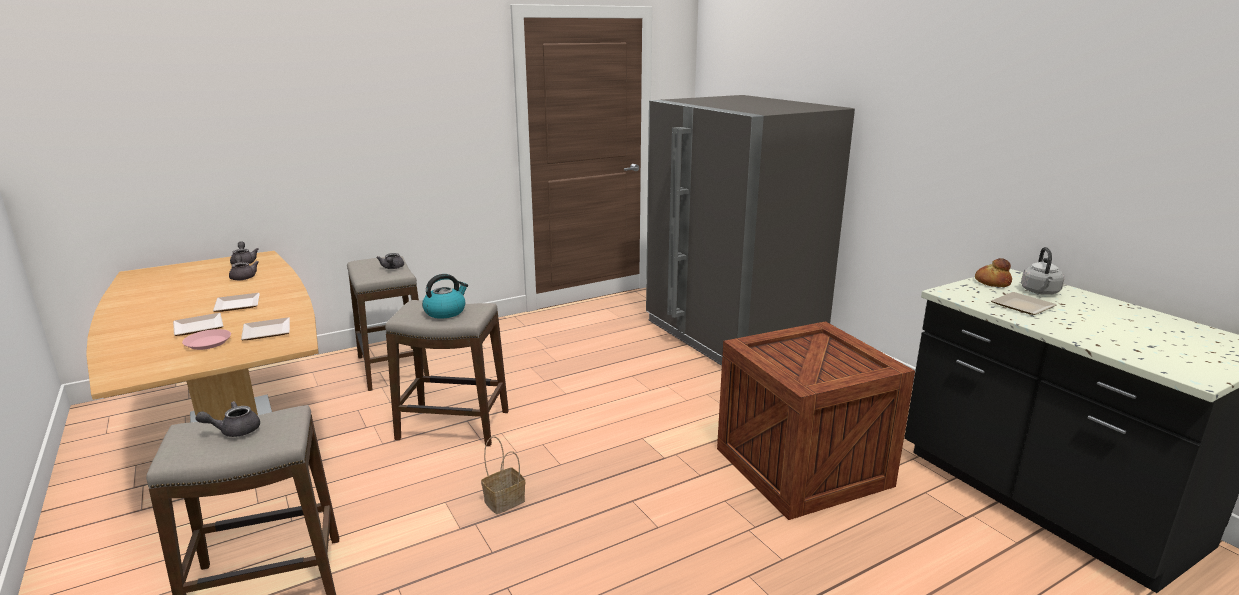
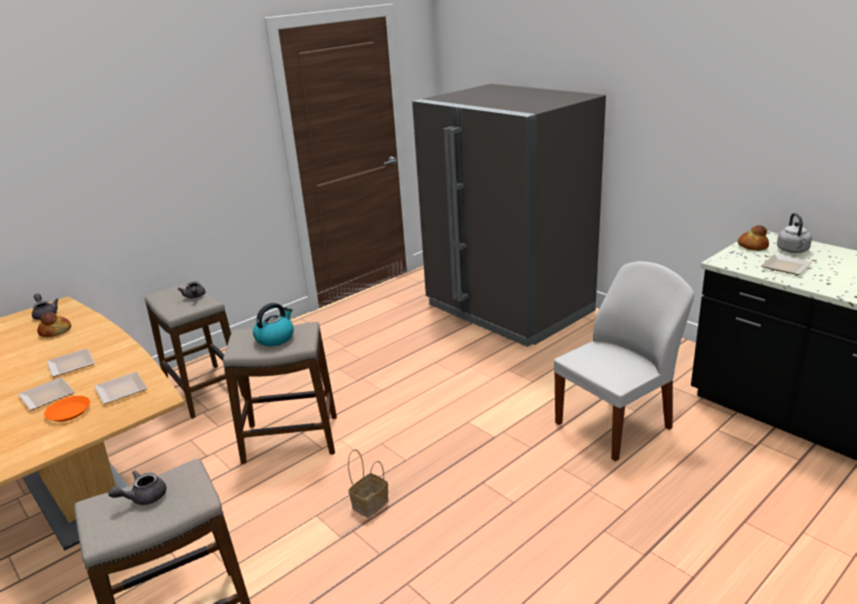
camera: 10 degrees left, 5 degrees up
(208, 343) = (68, 412): pink plate -> orange plate
(243, 276) = (55, 331): grey teapot -> bread
(805, 467) = (615, 424): crate -> white chair

